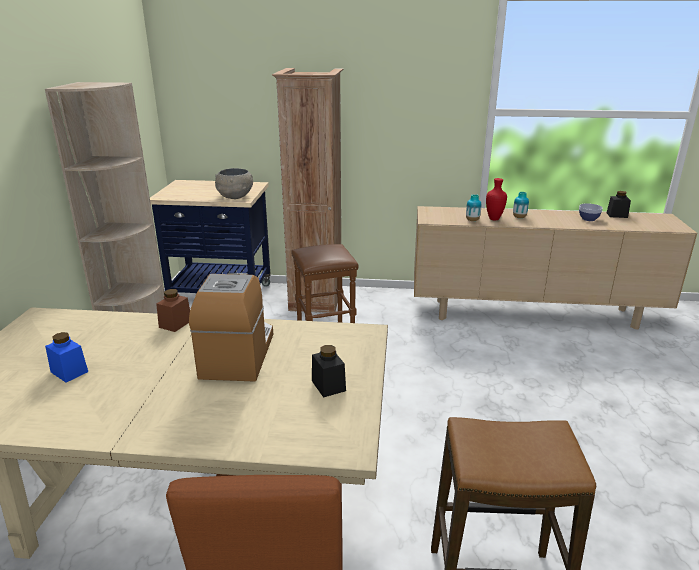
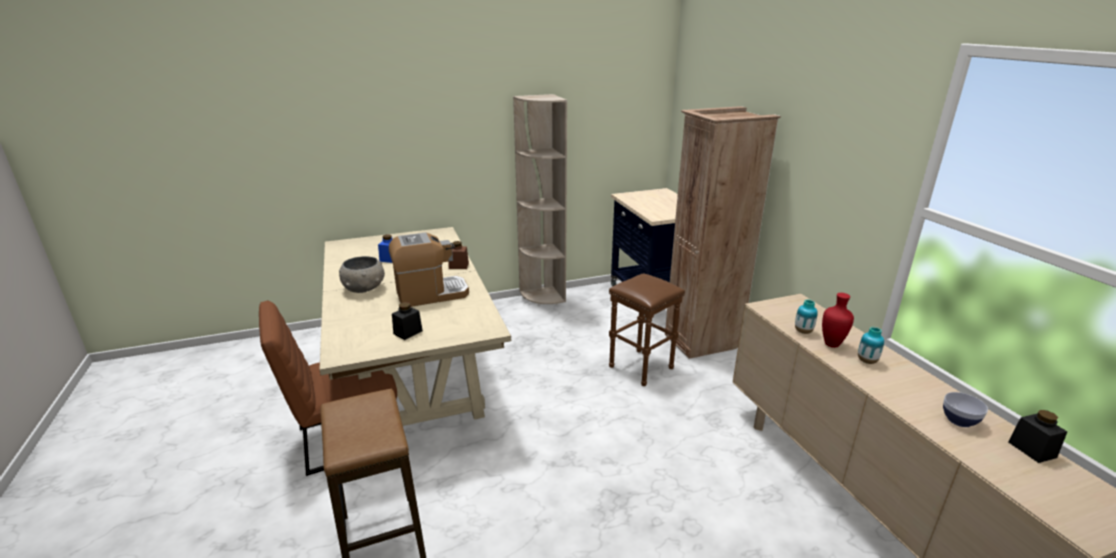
camera: 65 degrees right, 0 degrees up
(235, 196) = (657, 213): grey bowl -> grey bowl (364, 289)

